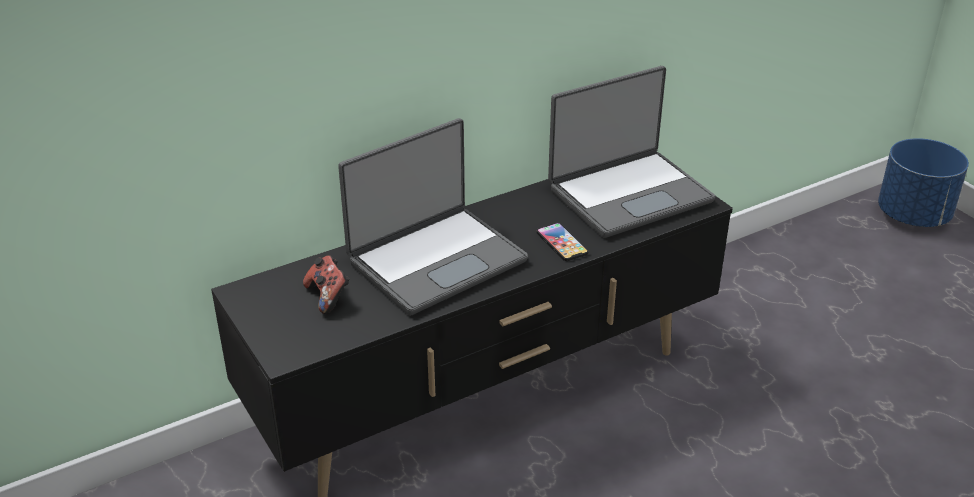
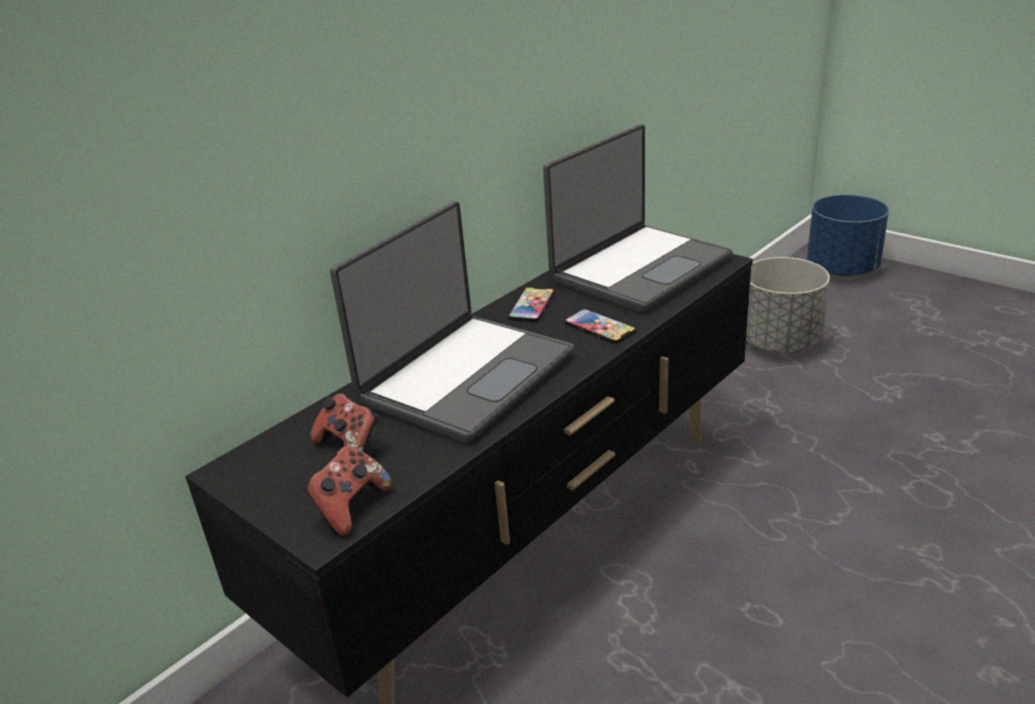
camera: 15 degrees left, 5 degrees down
(309, 341) = (350, 507): none -> game controller
(520, 209) = (531, 306): none -> phone
(800, 278) = (779, 342): none -> grey planter

